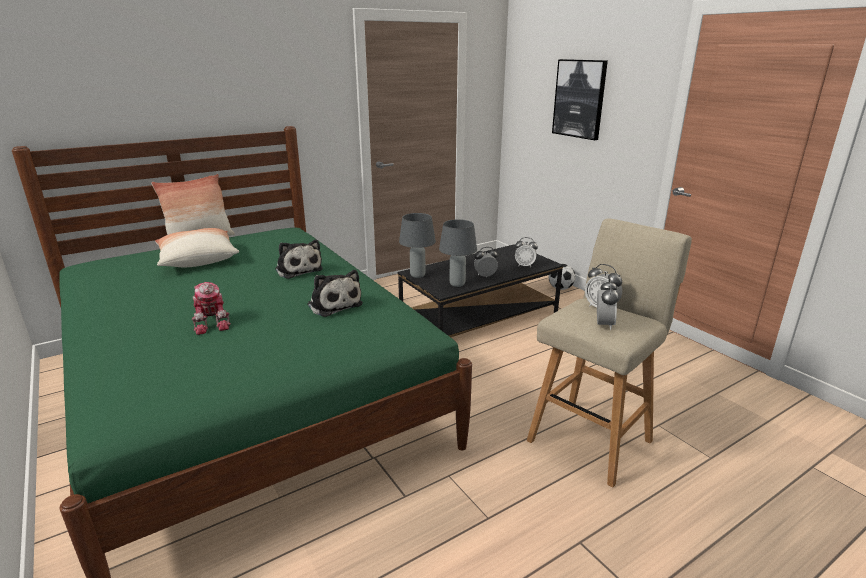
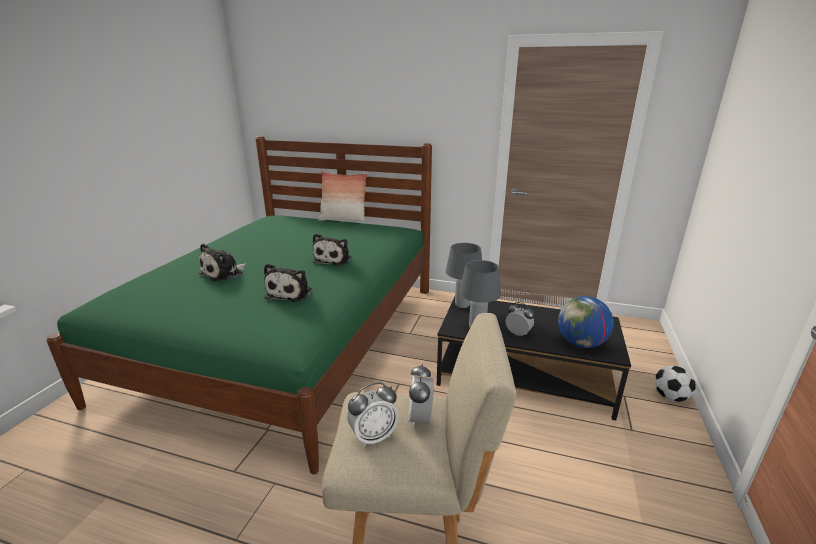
camera: 50 degrees right, 0 degrees up
(197, 259) = (309, 231): pillow -> none
(213, 322) = (224, 273): toy robot -> plush toy
(524, 265) = (581, 343): alarm clock -> globe
(579, 99) = (766, 150): picture -> none

